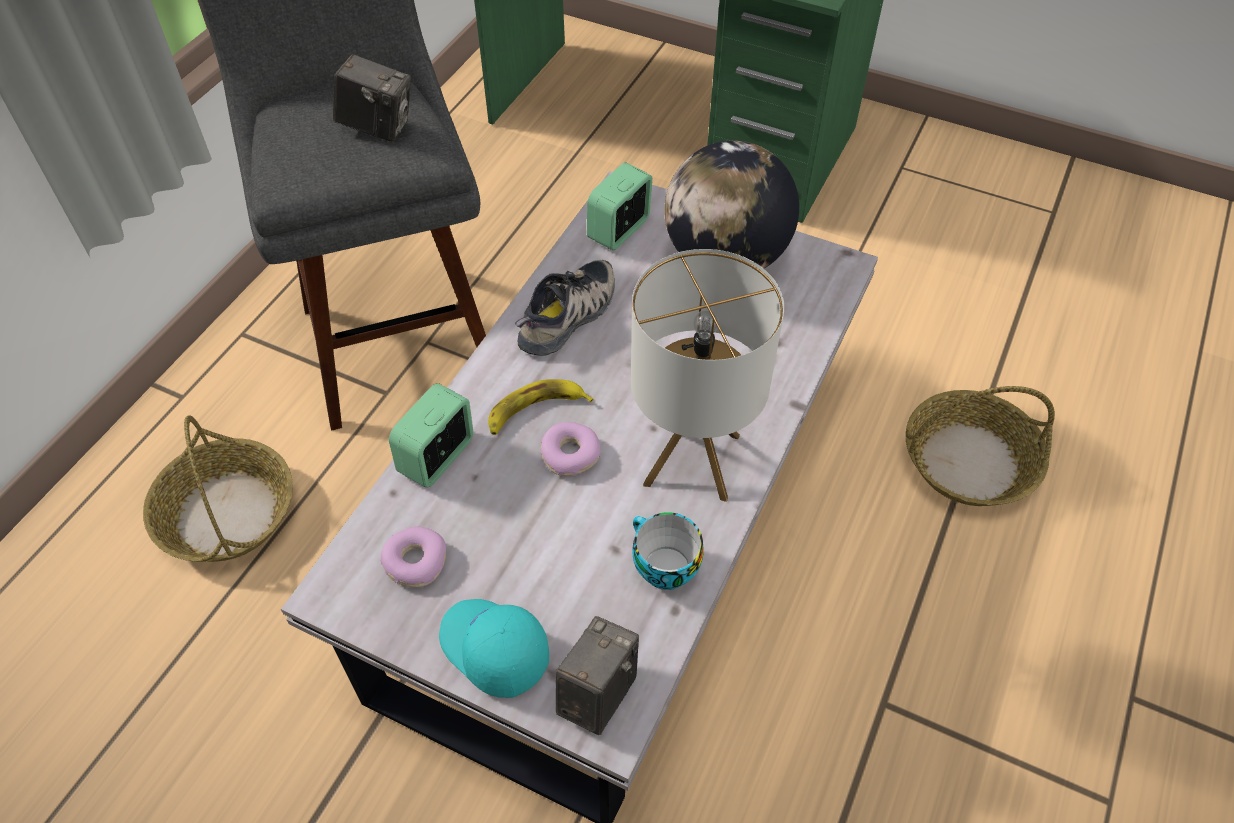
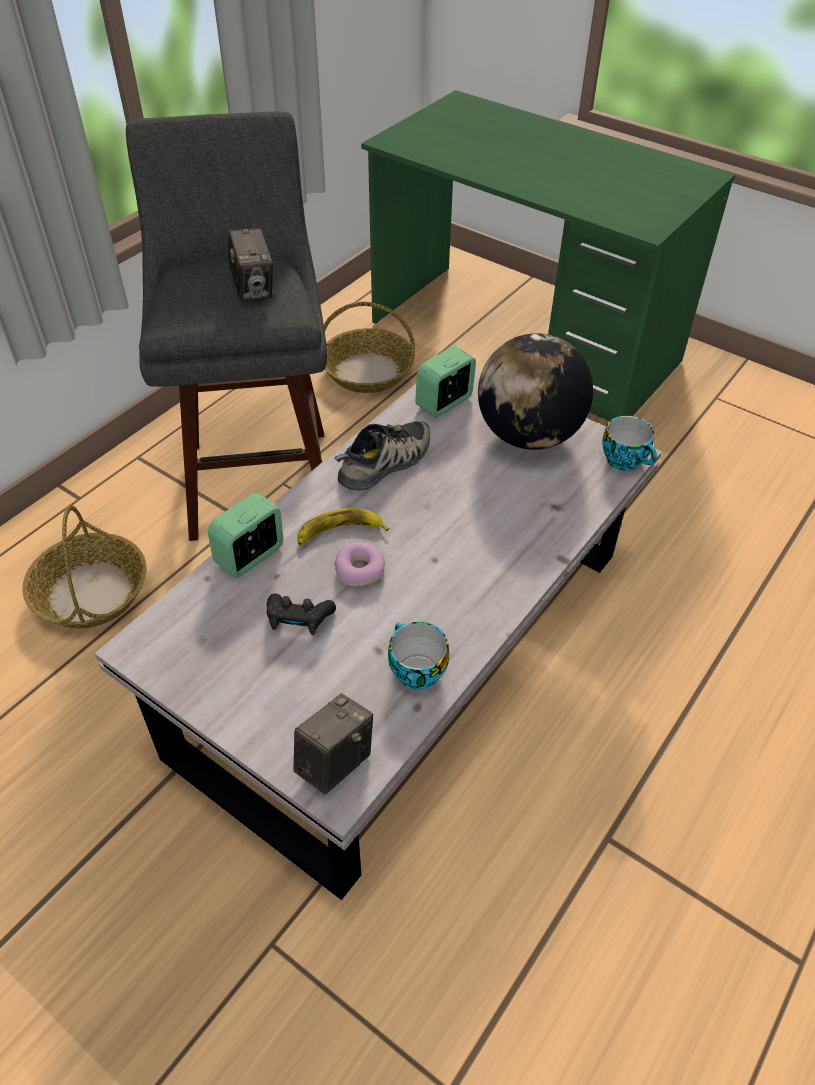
camera: 10 degrees right, 5 degrees down
(378, 127) = (253, 289): camera -> camera turned 45 degrees clockwise
(415, 562) = (211, 634): donut -> none
(492, 650) = (256, 713): turquoise cap -> none
(514, 527) = (298, 620): none -> black game controller
(692, 459) = (461, 588): table lamp -> none
(841, 273) = (626, 460): none -> cup
(969, 461) = (728, 646): basket -> basket (368, 371)

